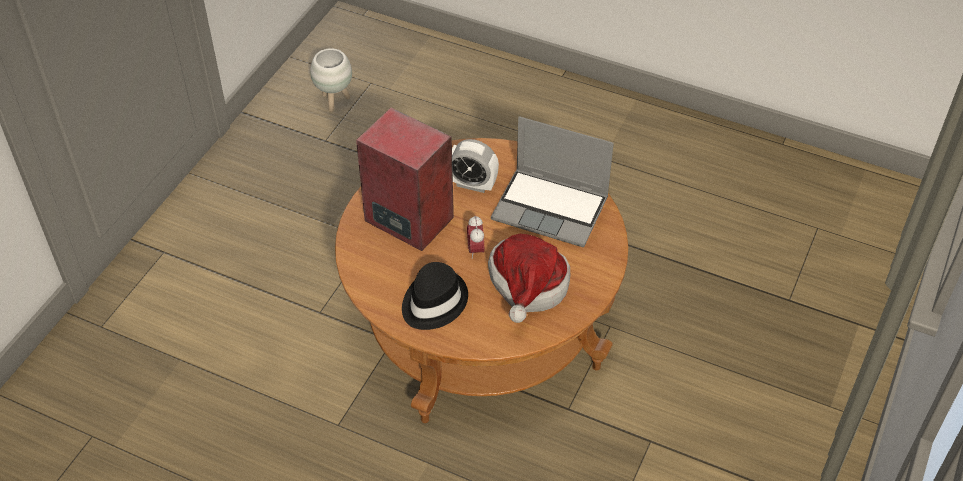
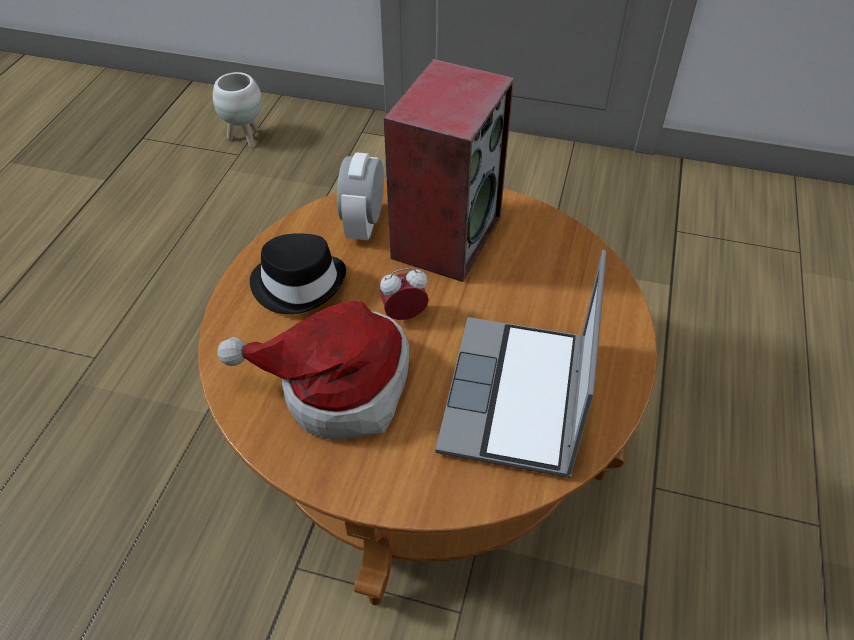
camera: 80 degrees right, 0 degrees up
(335, 101) = (745, 226): white planter -> white planter (245, 139)
(472, 184) = (536, 293): alarm clock -> alarm clock (364, 224)

